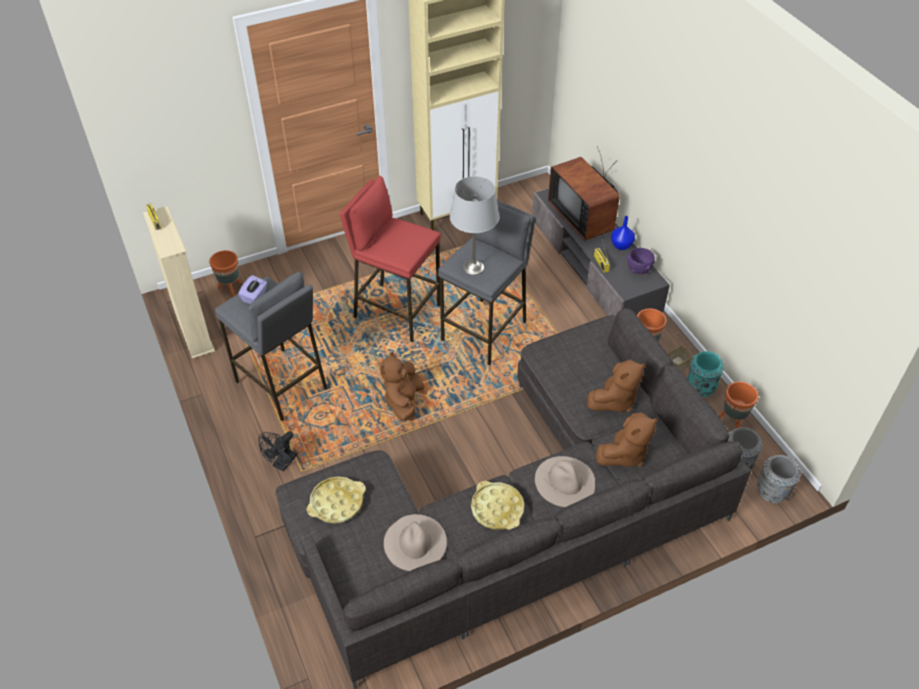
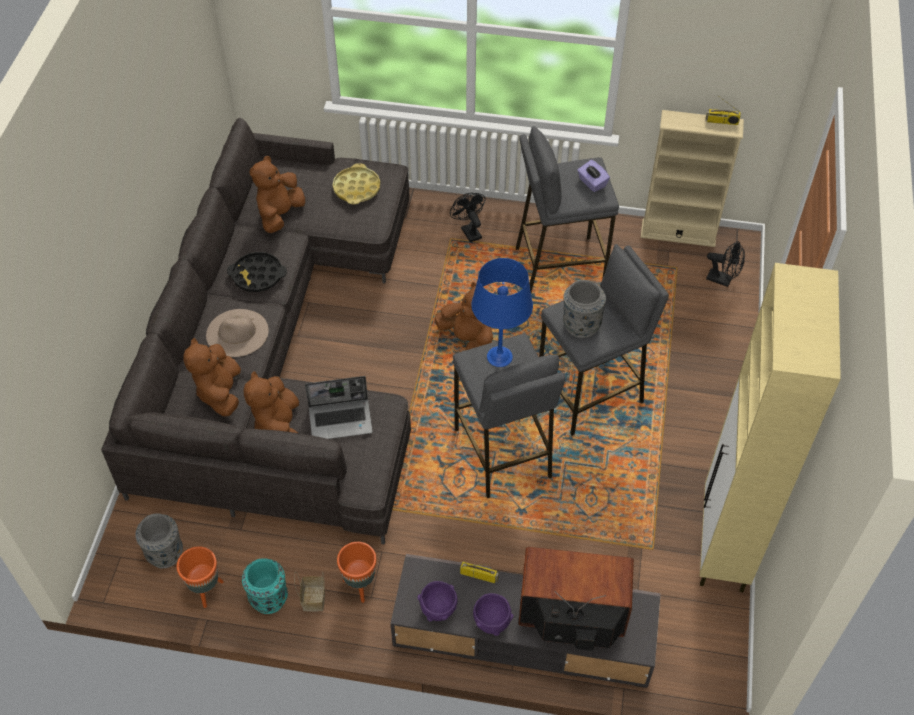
camera: 125 degrees right, 5 degrees up
(230, 290) = (723, 280): orange planter -> black fan
(396, 312) = (591, 394): red stool -> grey stool
(415, 542) = (280, 215): beige hat -> brown plush toy
(473, 267) = (500, 356): grey table lamp -> blue table lamp
(497, 509) = (257, 275): yellow tray -> black tray
(575, 367) = (341, 419): none -> laptop
(621, 245) = (492, 621): blue vase -> purple bowl
(772, 492) = (112, 558): grey vase -> grey vase (580, 325)

